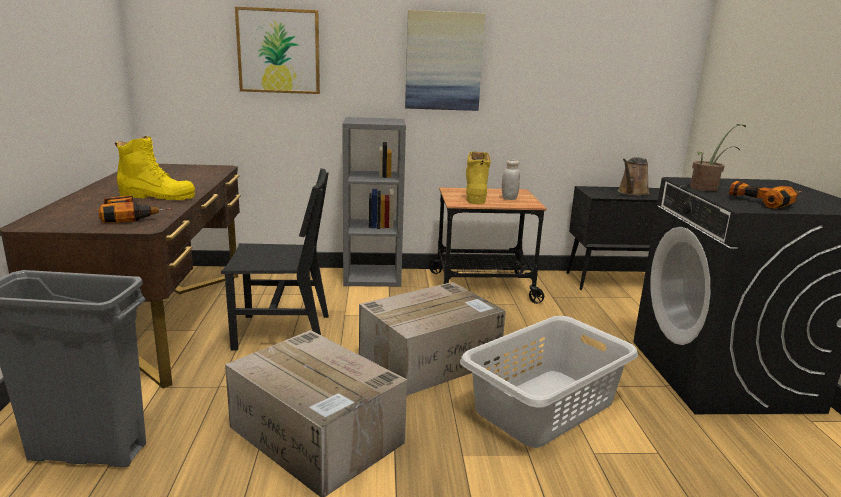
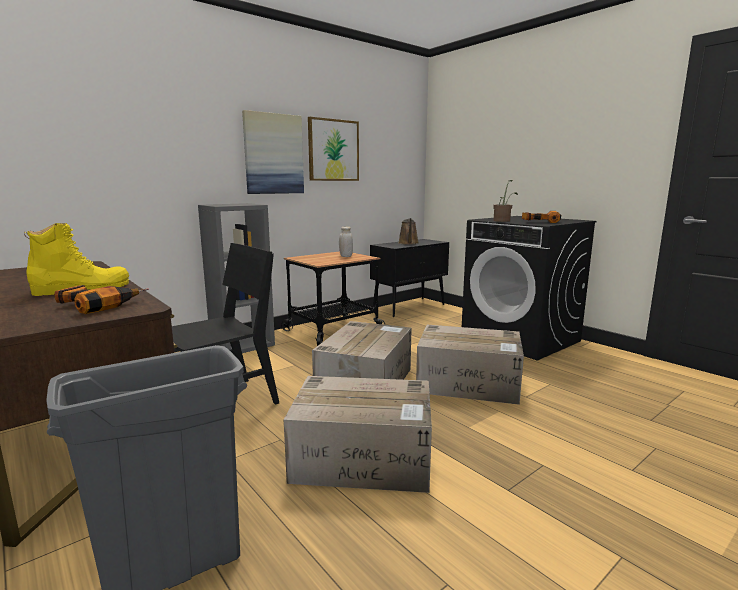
camera: 35 degrees left, 5 degrees down
(279, 51) = (126, 144): picture -> picture (333, 150)
(476, 197) = (323, 258): yellow boot -> none
(546, 406) = (469, 383): grey laundry basket -> cardboard box

